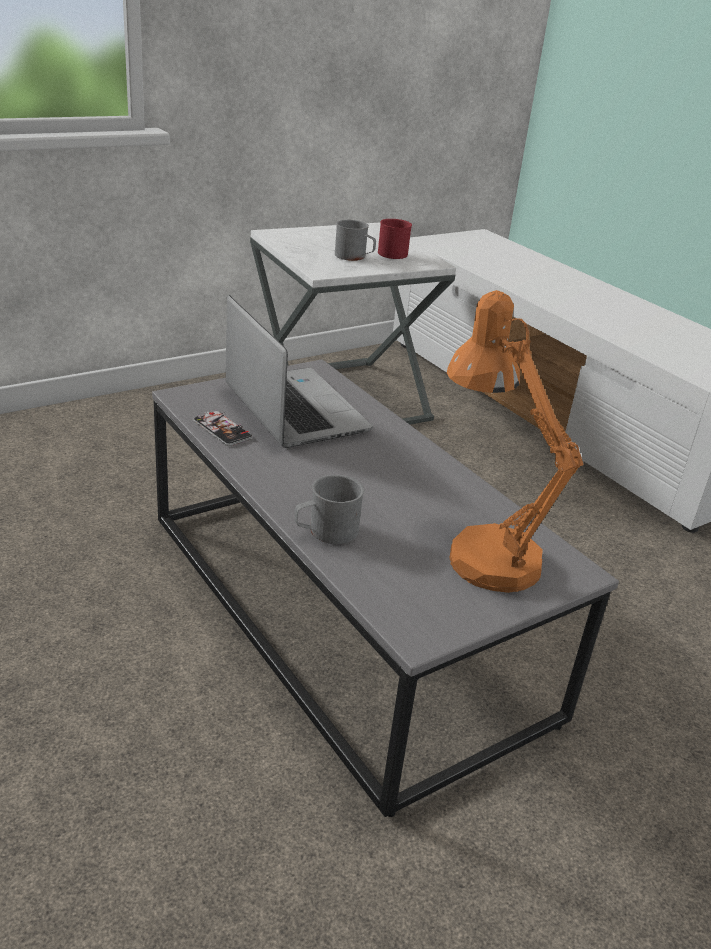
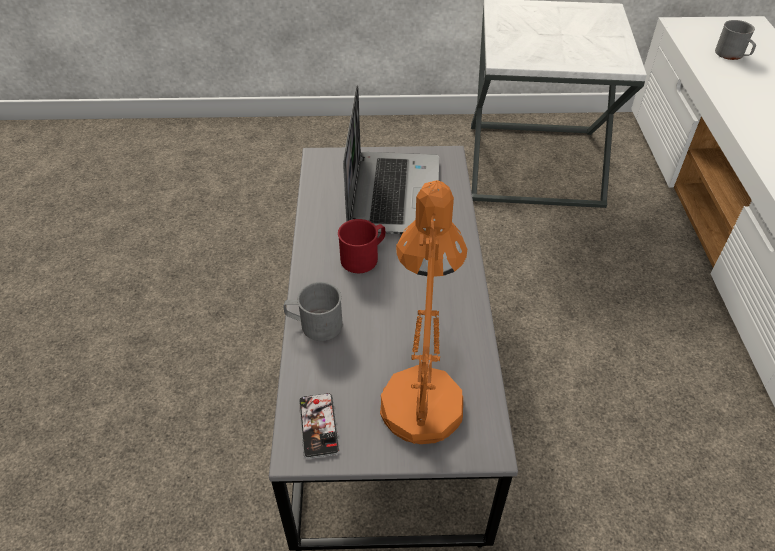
camera: 35 degrees right, 15 degrees up
(222, 430) = (321, 200): phone -> phone (318, 425)
(354, 257) = (551, 45): grey mug -> grey mug (732, 55)
(394, 252) = (597, 45): red mug -> red mug (364, 257)

